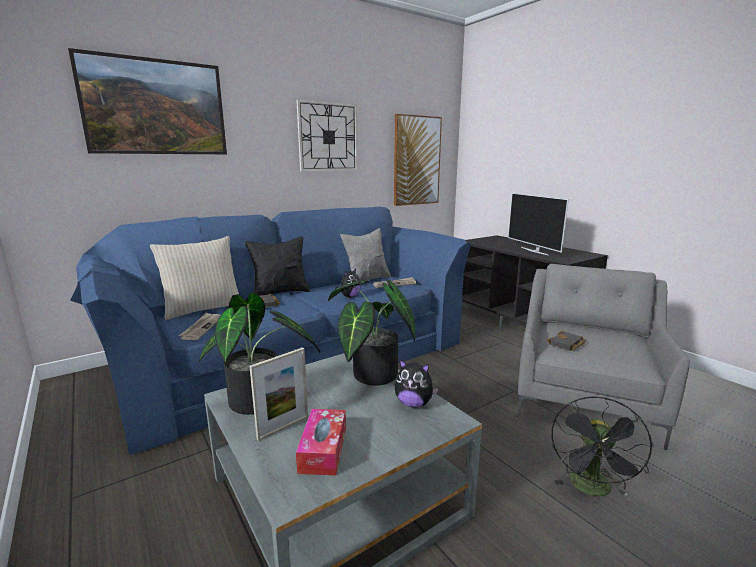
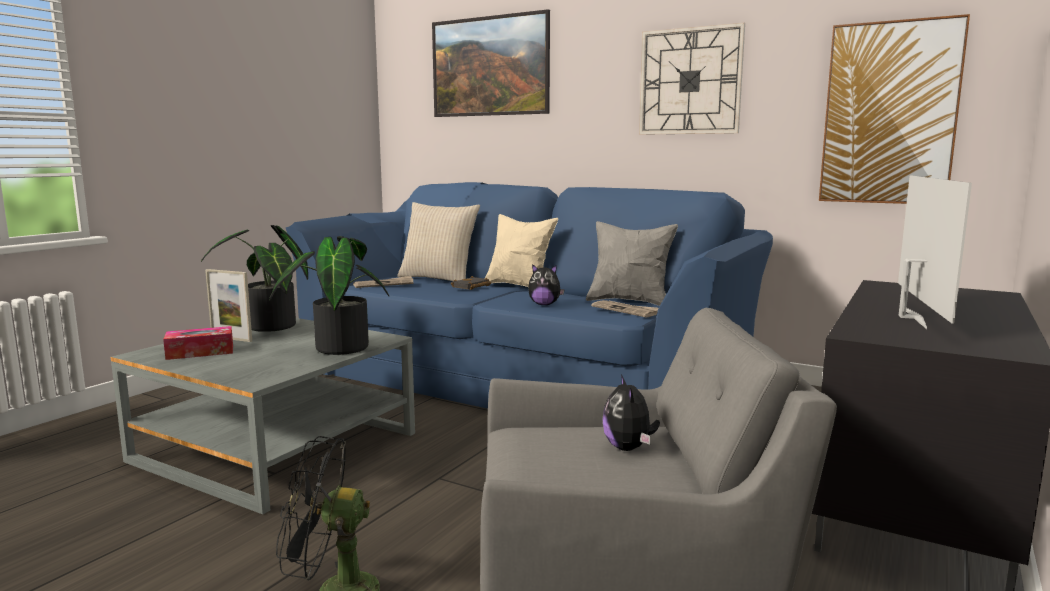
camera: 65 degrees right, 5 degrees down
(280, 293) = (519, 286): black pillow -> beige pillow
(414, 403) = (285, 366): plush toy -> plush toy (629, 448)
(534, 251) = (910, 317): television -> television turned 150 degrees clockwise
(567, 344) = (559, 436): black book -> none

